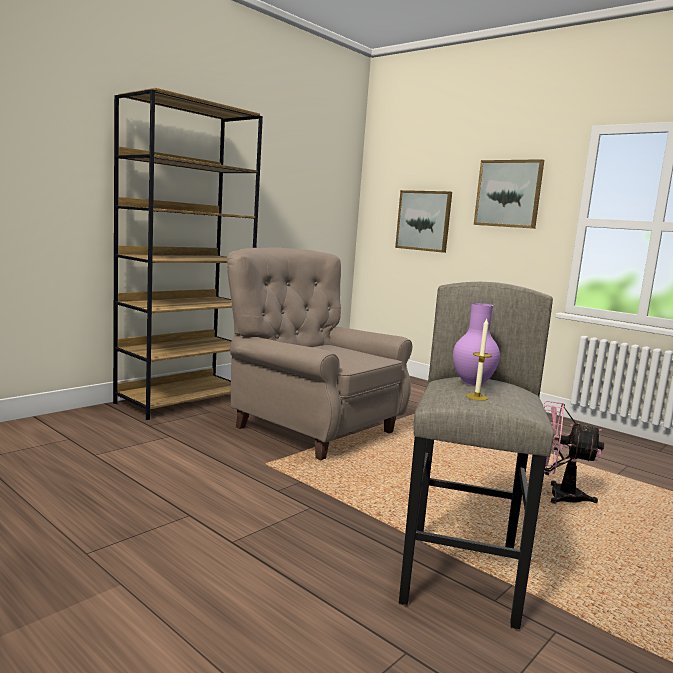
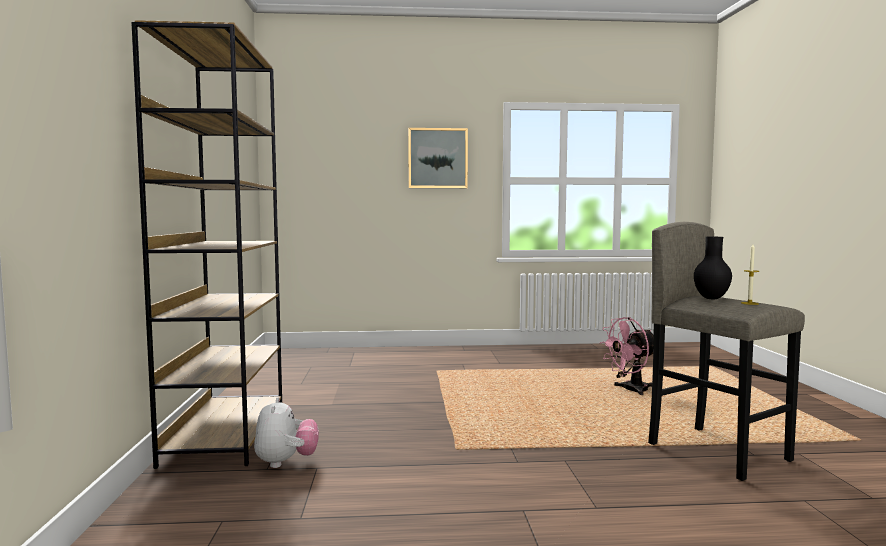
camera: 45 degrees left, 5 degrees down
(165, 426) = (286, 462): none -> plush toy
(310, 428) = (404, 411): beige armchair -> none
(423, 220) = (349, 187): picture -> none
(471, 383) = (710, 298): purple vase -> black vase

